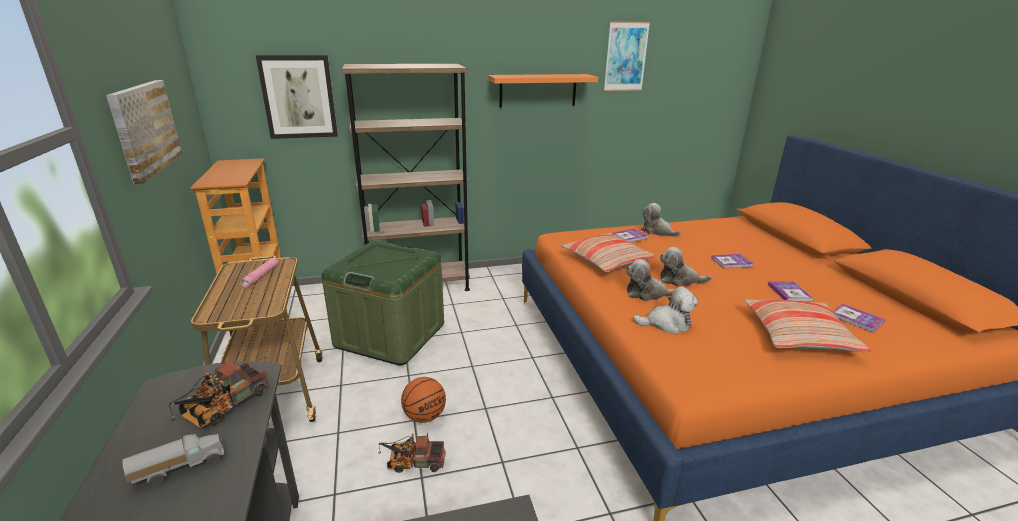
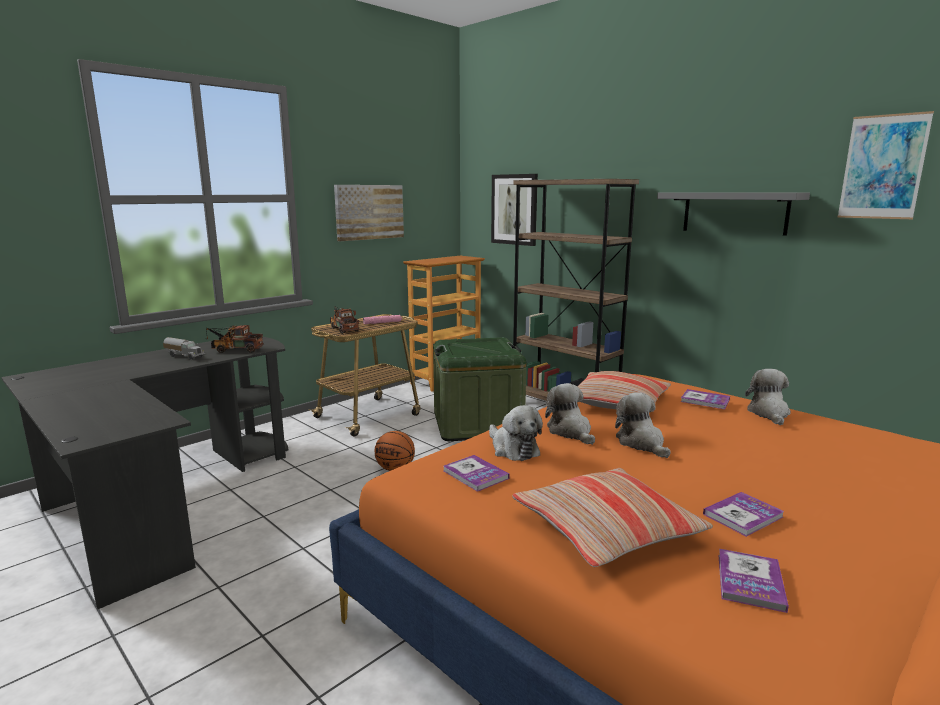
camera: 60 degrees right, 10 degrees down
(412, 463) = (342, 481): toy truck -> toy truck (343, 329)
(538, 90) = (734, 212): orange shelf -> grey shelf
(731, 262) = (765, 465): book -> book (475, 474)

